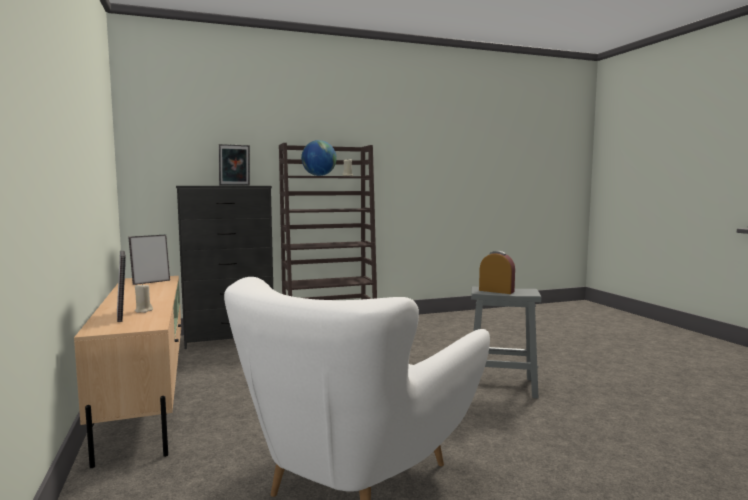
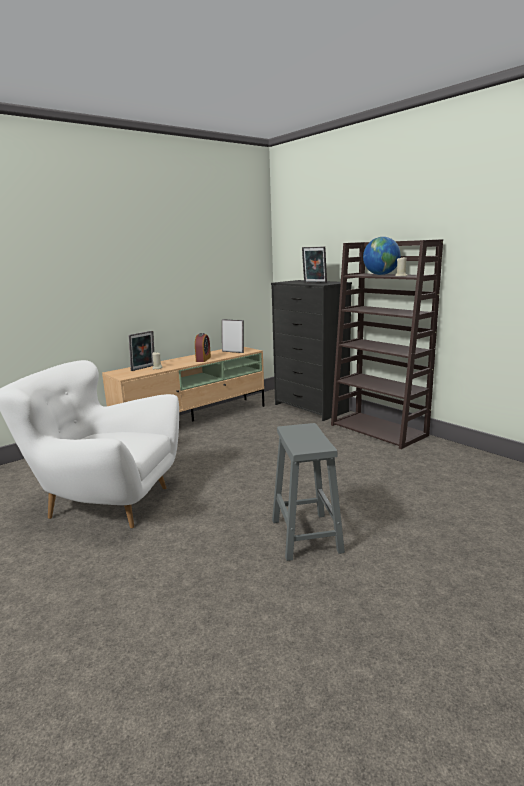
camera: 70 degrees right, 10 degrees up
(496, 291) = (299, 434): alarm clock -> alarm clock (203, 359)

